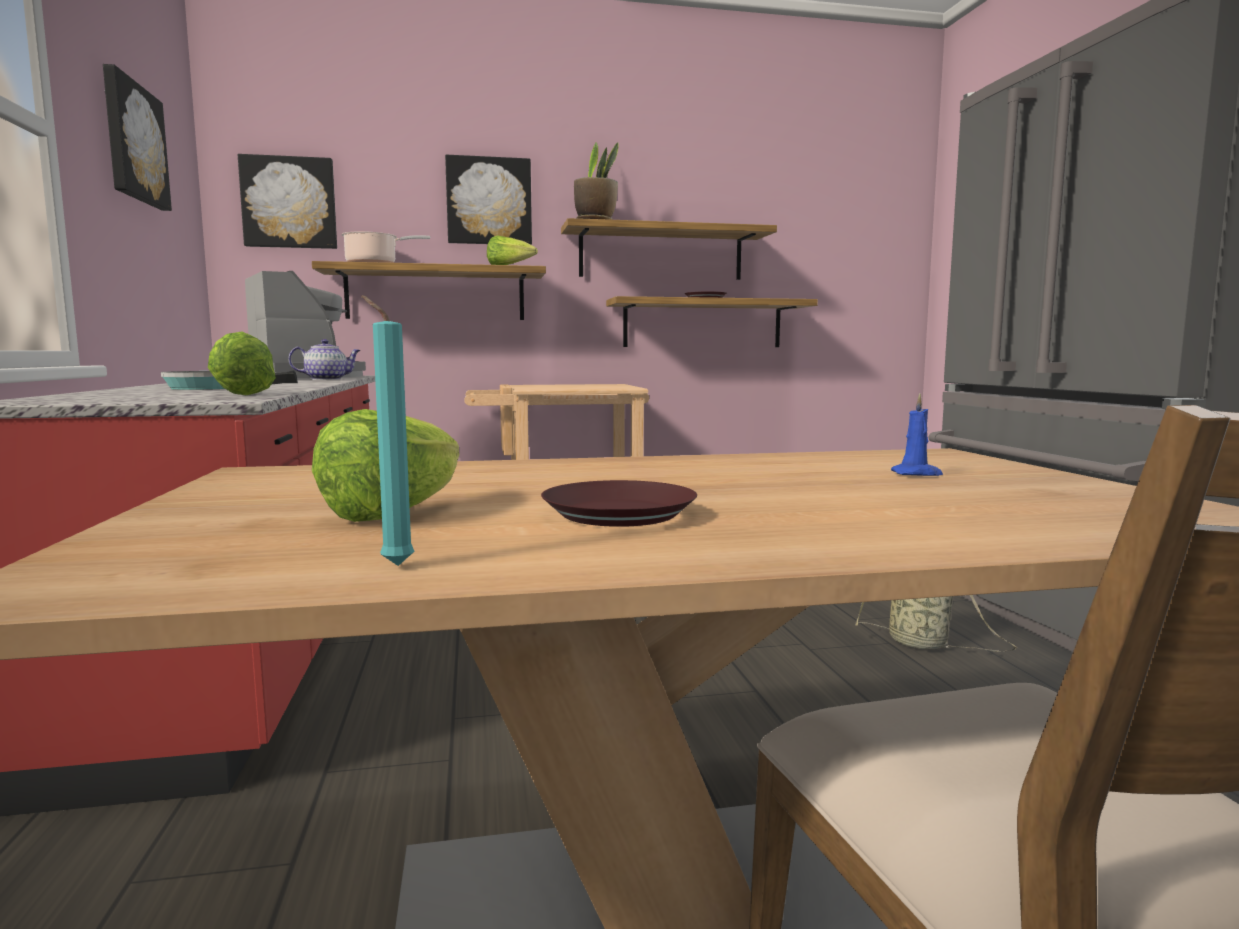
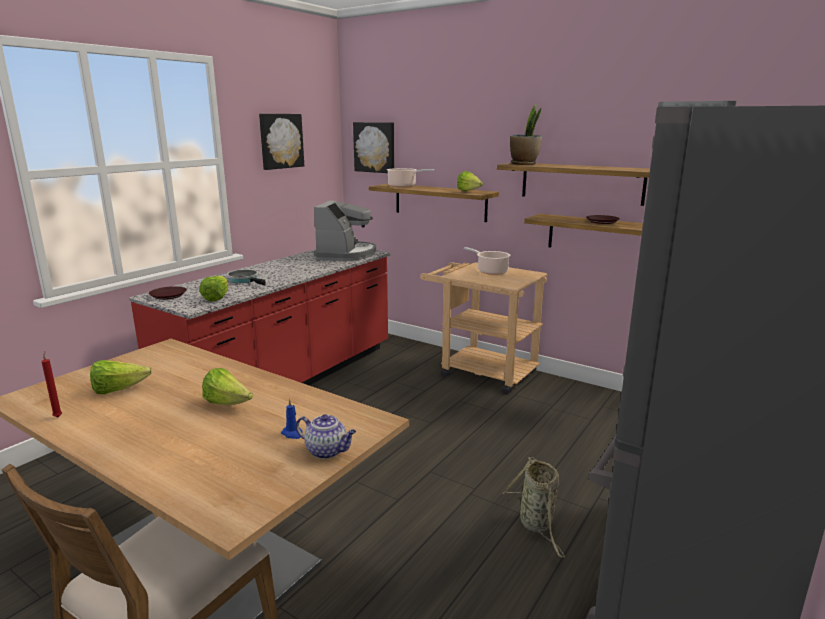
camera: 45 degrees right, 10 degrees up
(327, 379) = (331, 265): teapot -> teapot (327, 451)
(393, 565) = (58, 416): turquoise candle -> red candle
(489, 201) = (471, 145): picture -> none
(561, 385) = (490, 271): none -> cooking pot
(618, 514) = (143, 415): brown plate -> brown plate (168, 296)
(703, 479) = (228, 403): none -> lettuce

